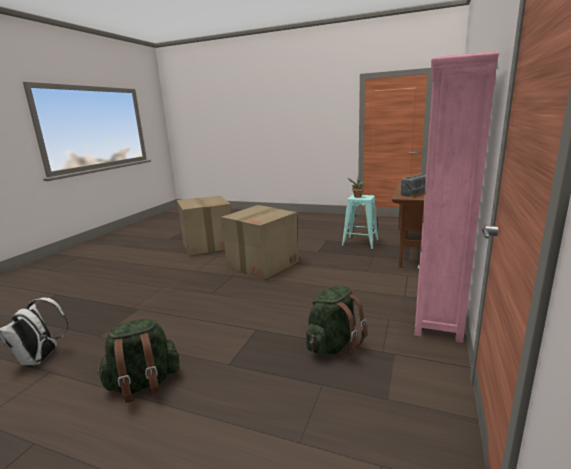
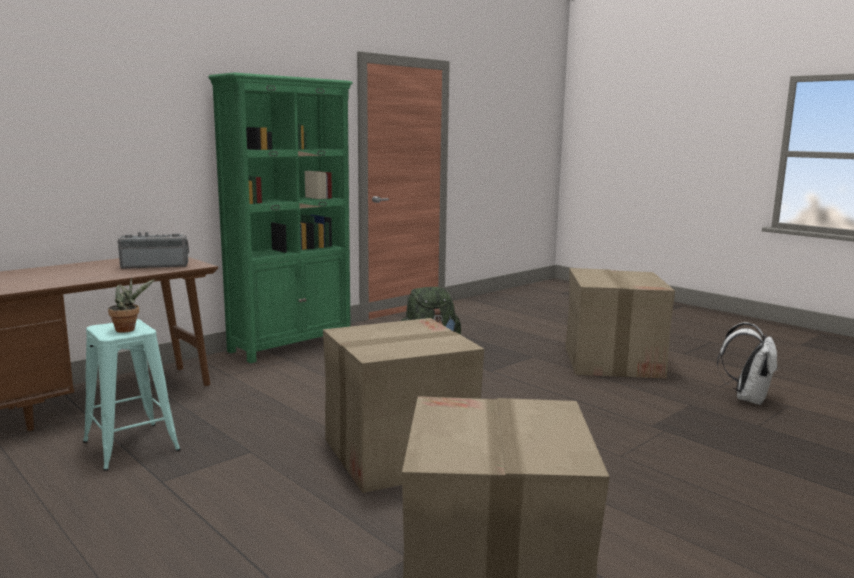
camera: 155 degrees left, 5 degrees down
(143, 384) = (612, 361): green backpack -> cardboard box
(437, 310) = (292, 345): pink bookcase -> green bookcase

